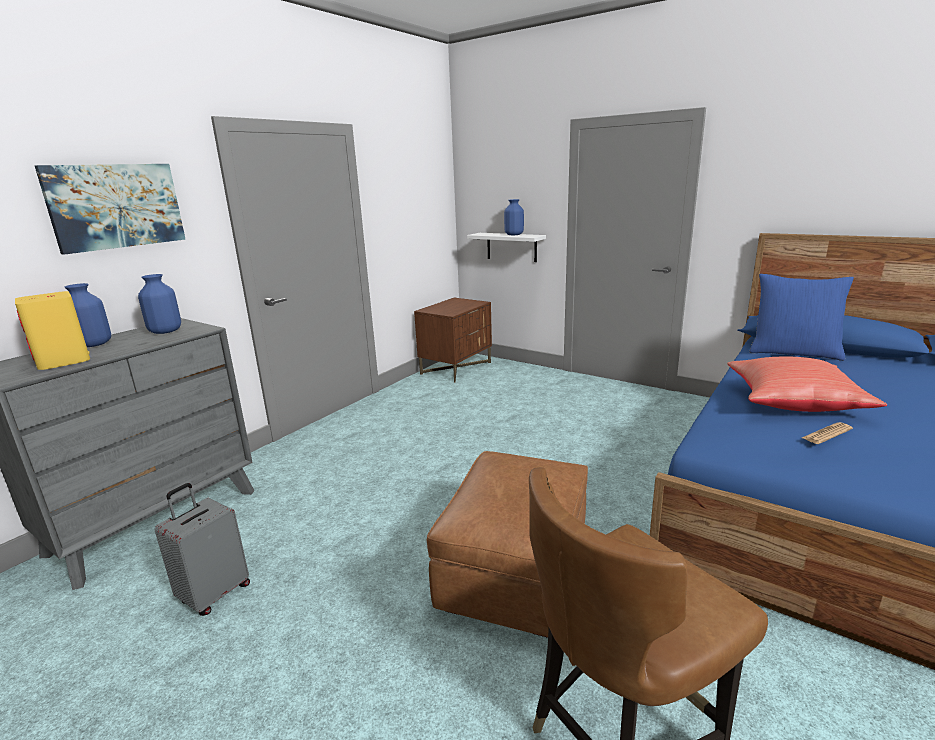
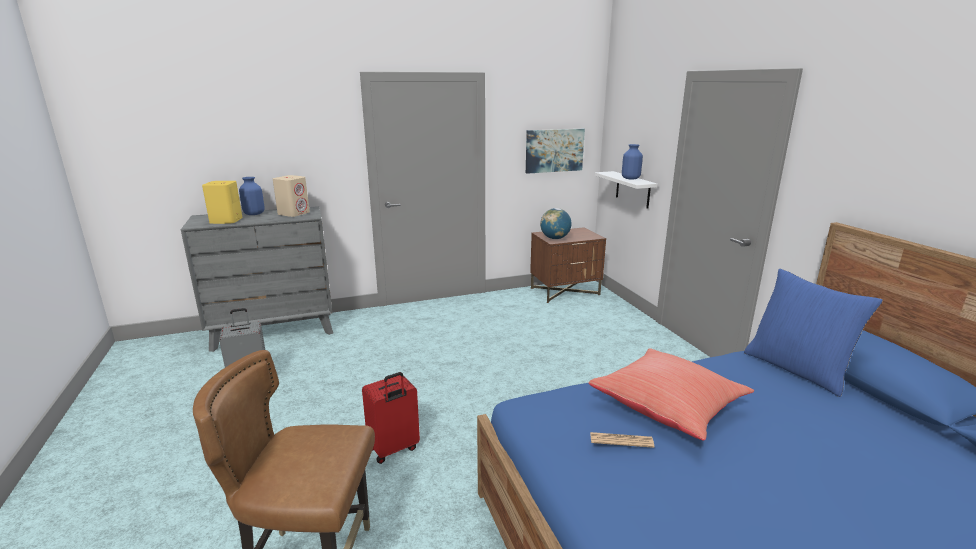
camera: 35 degrees right, 0 degrees up
(116, 206) = (286, 131): picture -> picture (554, 150)
(165, 331) = (294, 213): blue vase -> beige speaker
(447, 311) = (555, 238): none -> globe
(515, 572) = (393, 449): brown ottoman -> red suitcase

